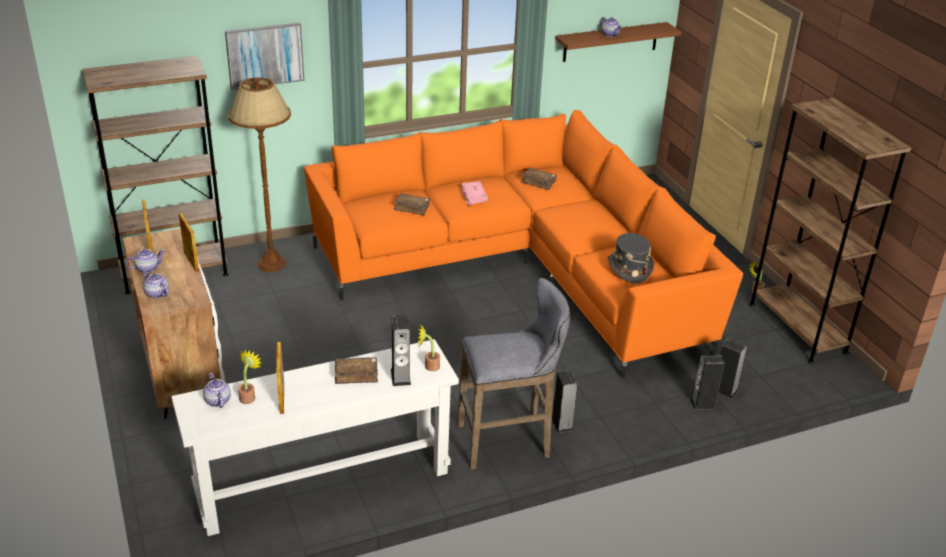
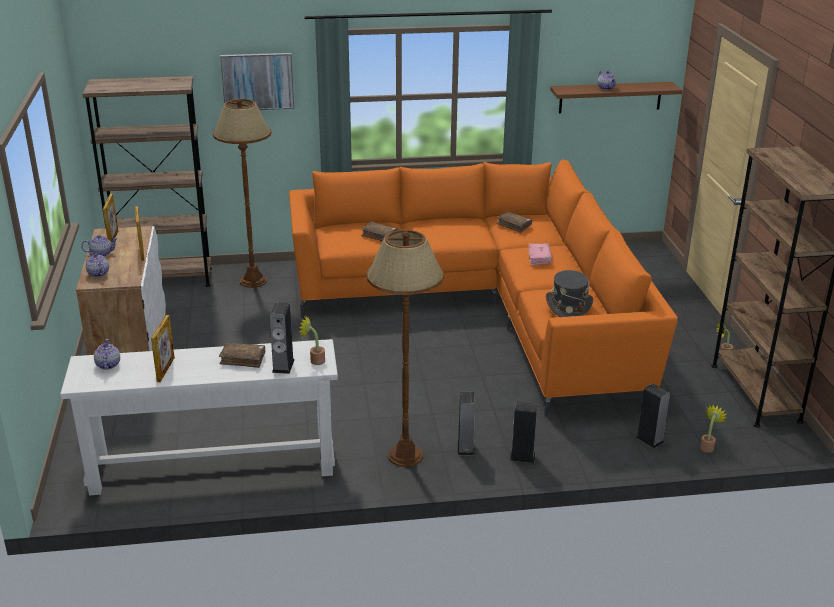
camera: 15 degrees right, 5 degrees down
(249, 396) = (137, 365): potted plant -> potted plant (707, 446)
(474, 197) = (443, 232): pink book -> pink book (539, 258)
(508, 441) = (405, 456): grey stool -> brown floor lamp
(703, 404) = (621, 449): speaker -> speaker (522, 456)

